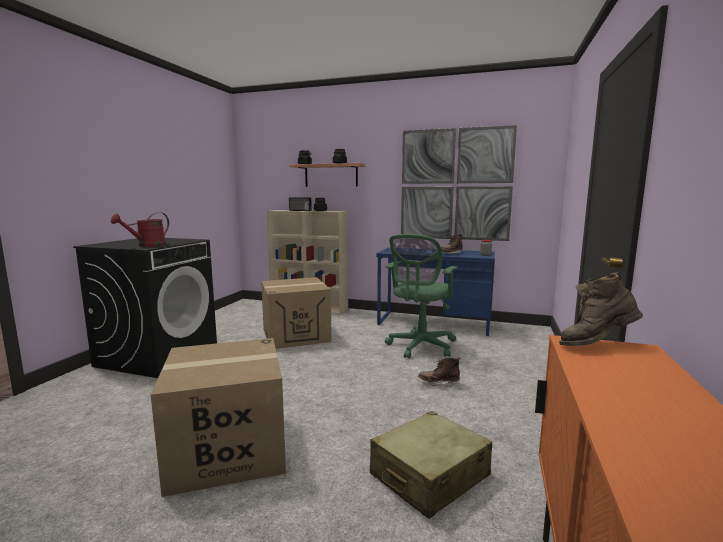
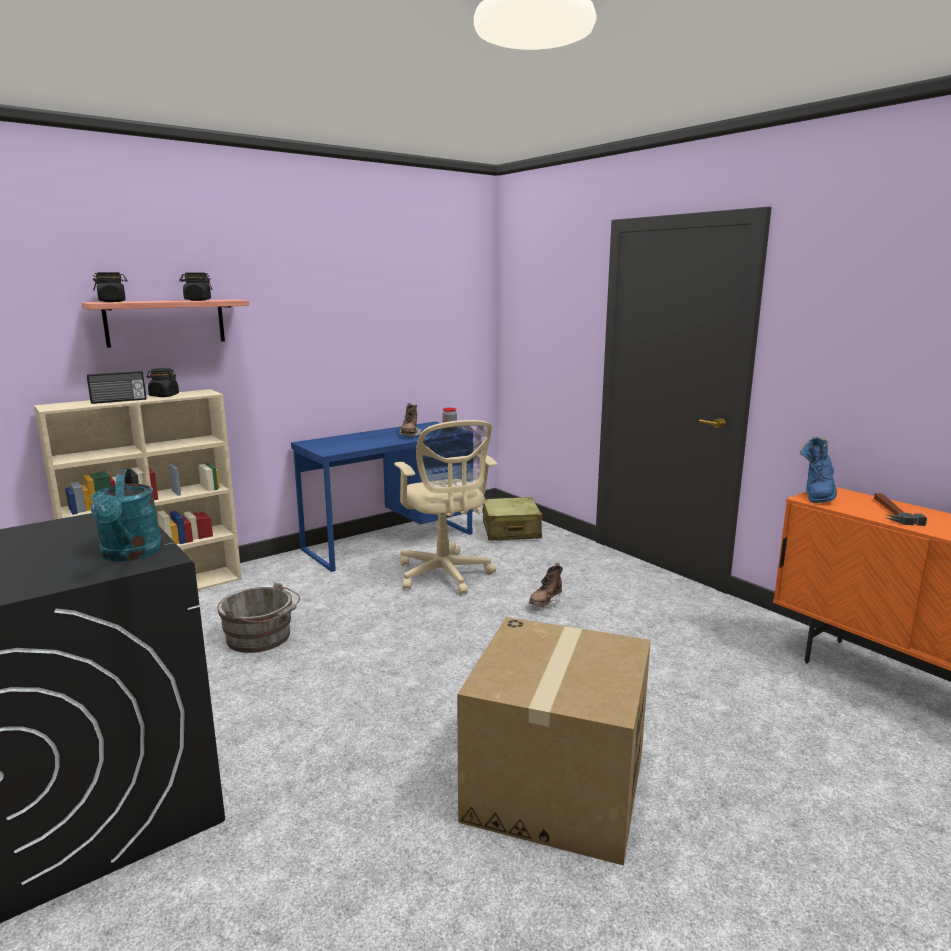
camera: 55 degrees left, 5 degrees up
(147, 246) = (130, 554): red watering can -> turquoise watering can
(296, 335) = (262, 638): cardboard box -> grey bucket
(420, 347) = (445, 576): green office chair -> beige office chair
(429, 476) = (703, 675): beige suitcase -> beige suitcase (510, 530)
(455, 185) = (380, 331): picture -> none
(596, 344) = (817, 495): brown boot -> blue boot
(632, 383) = (891, 511): none -> hammer

